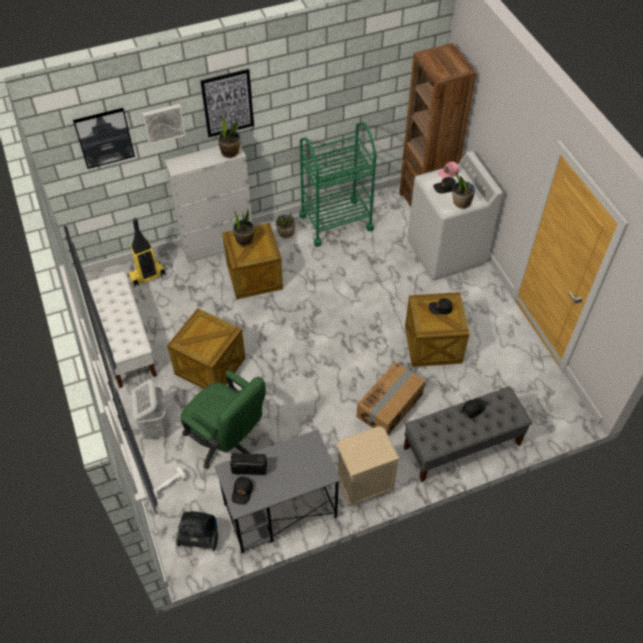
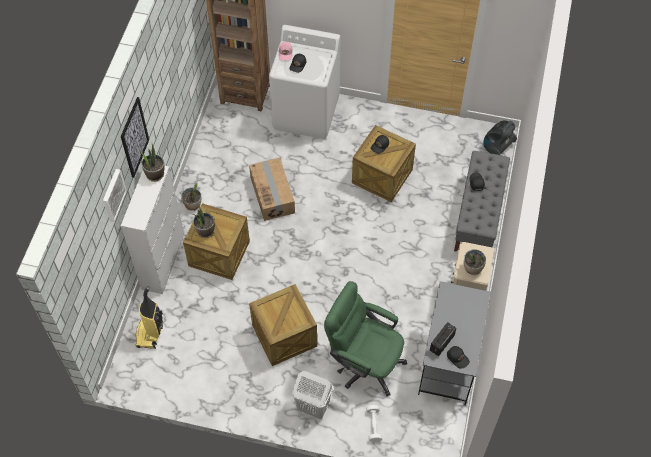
camera: 55 degrees left, 5 degrees up
(104, 137) = (91, 246): picture -> none
(125, 342) = (208, 386): white bench -> none
(200, 537) = (433, 426): vacuum cleaner -> vacuum cleaner (497, 147)
(227, 441) = (364, 362): green office chair -> green office chair turned 135 degrees counterclockwise
(336, 222) = (212, 164): green cart -> none
(390, 406) = (413, 237): cardboard box -> cardboard box (273, 195)
(461, 203) = (321, 65): potted plant -> potted plant (473, 268)

